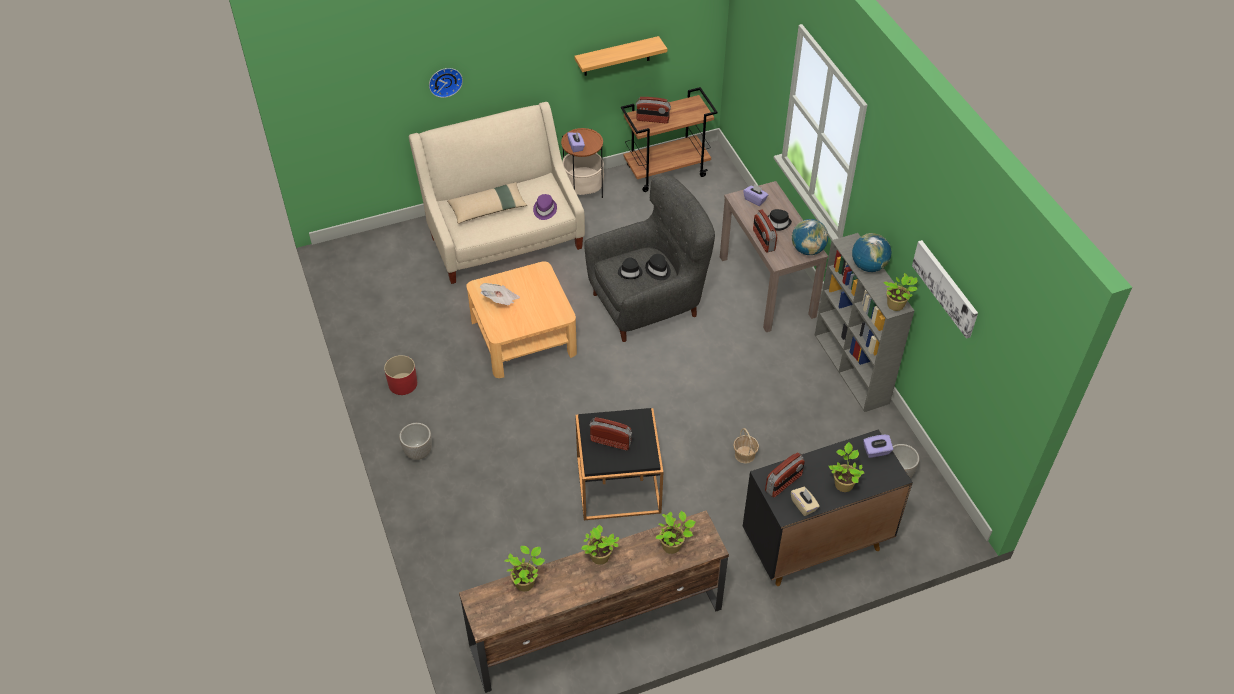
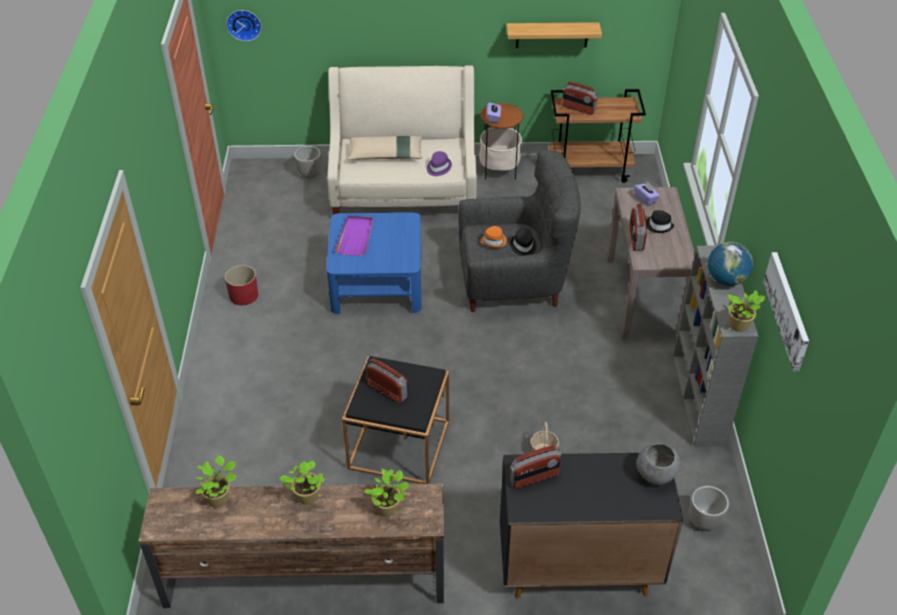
camera: 20 degrees right, 5 degrees down
(418, 452) = (224, 360): planter -> planter (309, 174)
(445, 81) = (370, 19): wall clock -> wall clock (244, 24)
(500, 301) = (355, 237): newspaper -> purple tray
(523, 336) = (377, 282): beige coffee table -> blue coffee table
(630, 272) = (494, 241): black hat -> orange hat
(803, 505) = (545, 507): beige tissue box -> none
(807, 250) = (679, 258): globe -> none
(843, 483) = (601, 497): potted plant -> none
(876, 451) = (655, 474): purple tissue box -> grey bowl

